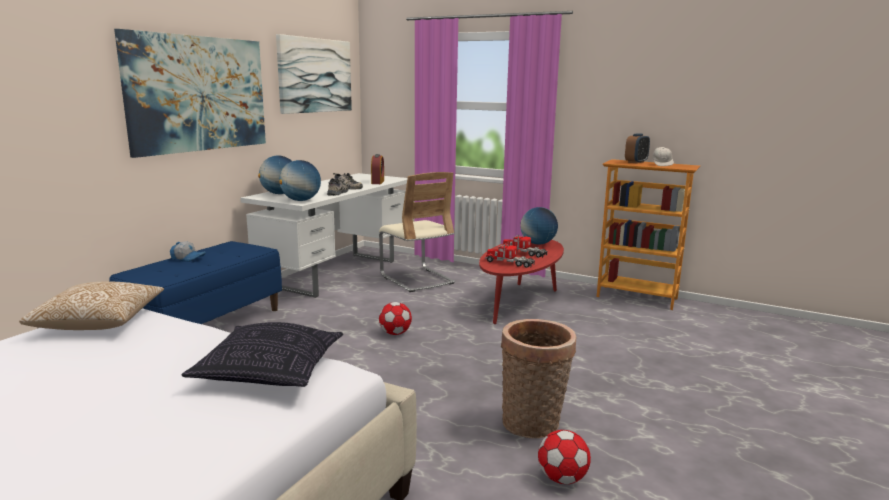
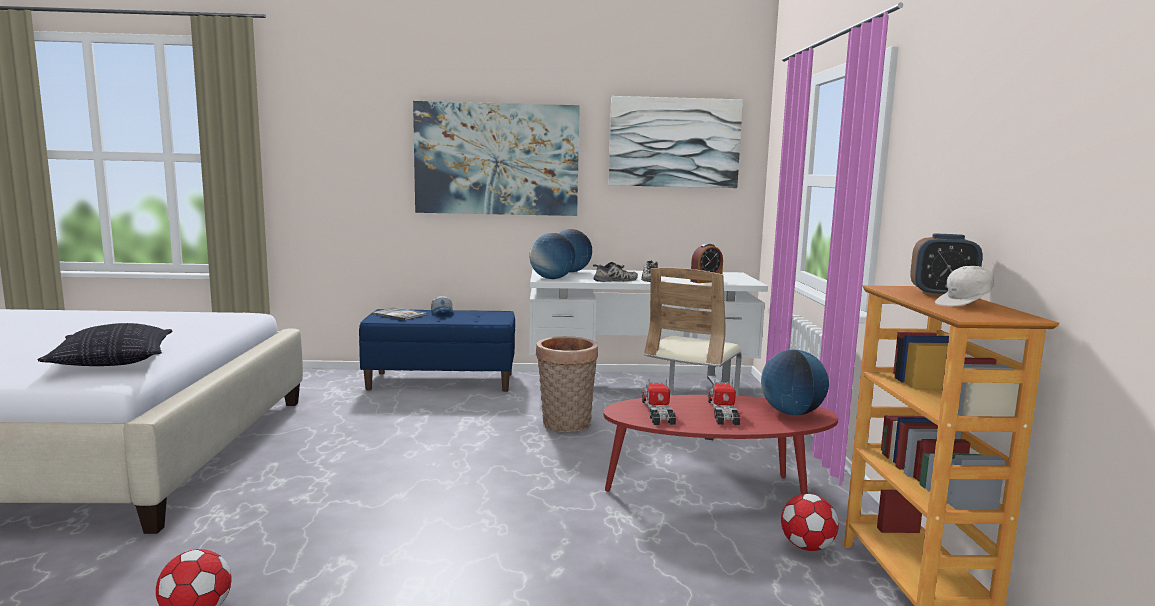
camera: 60 degrees right, 5 degrees down
(100, 322) = (217, 317): pillow -> none
(160, 271) = (399, 315): none -> book
(395, 333) = (509, 448): football -> football (807, 547)
(533, 425) = (324, 572): basket -> basket (565, 426)

